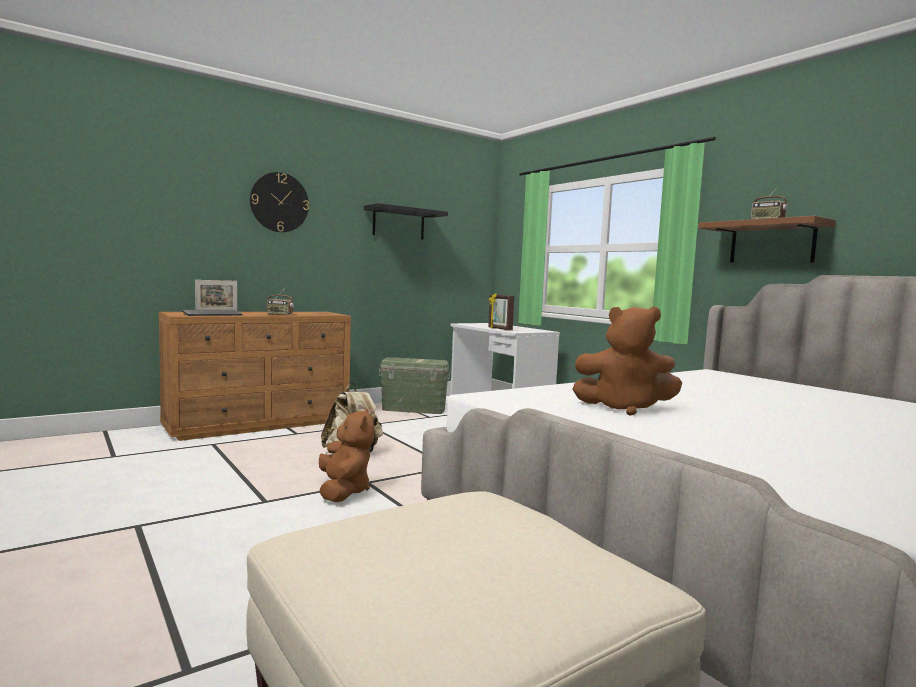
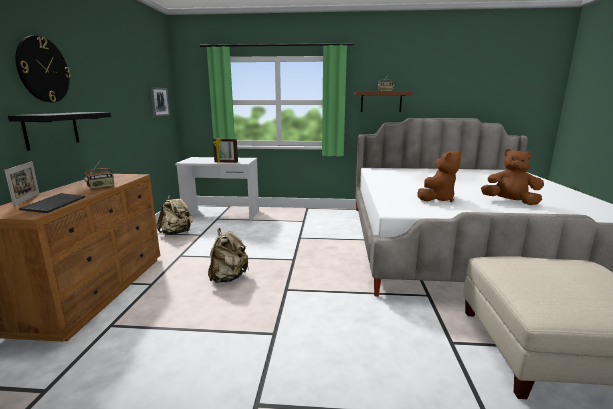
camera: 50 degrees left, 10 degrees up
(343, 491) = (291, 301): brown plush toy -> brown plush toy (510, 202)
(398, 223) = (127, 85): black shelf -> black shelf (51, 130)
(413, 409) = (176, 233): green storage box -> beige backpack
(458, 246) = (159, 101): none -> picture

